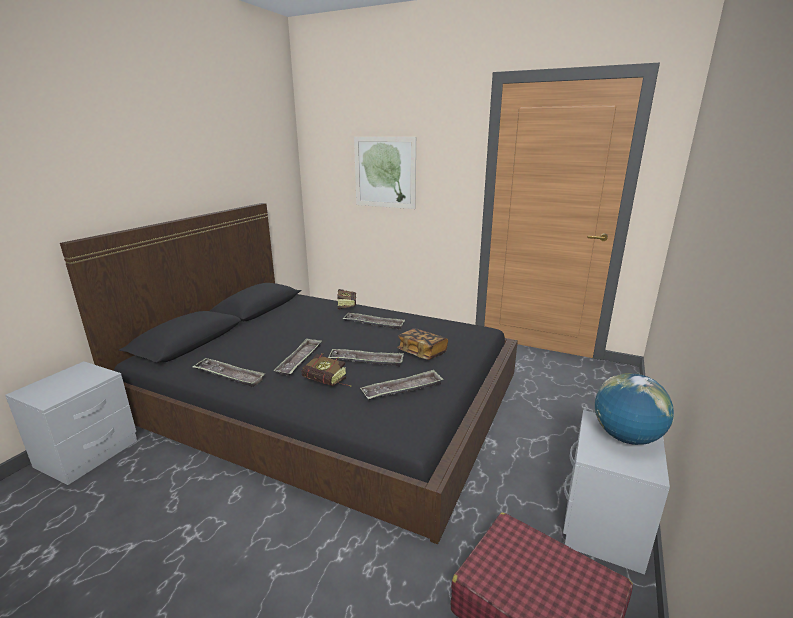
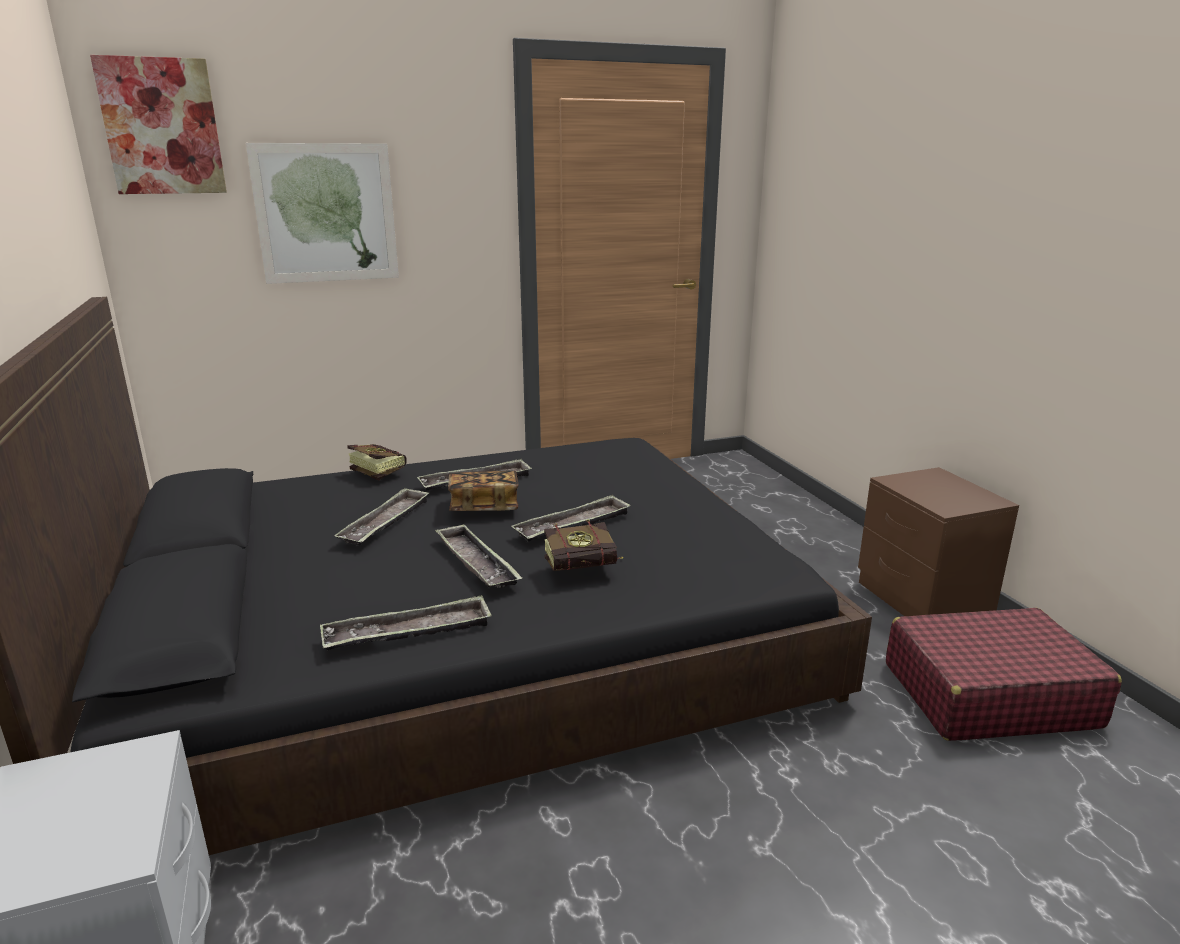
camera: 45 degrees left, 0 degrees up
(324, 129) = (162, 127): none -> picture
(402, 389) = (687, 534): tray -> tray (386, 522)
(422, 353) = (615, 490): book -> book (484, 507)
(603, 525) = (923, 600): grey nightstand -> brown nightstand
(626, 437) = (935, 484): globe -> none

